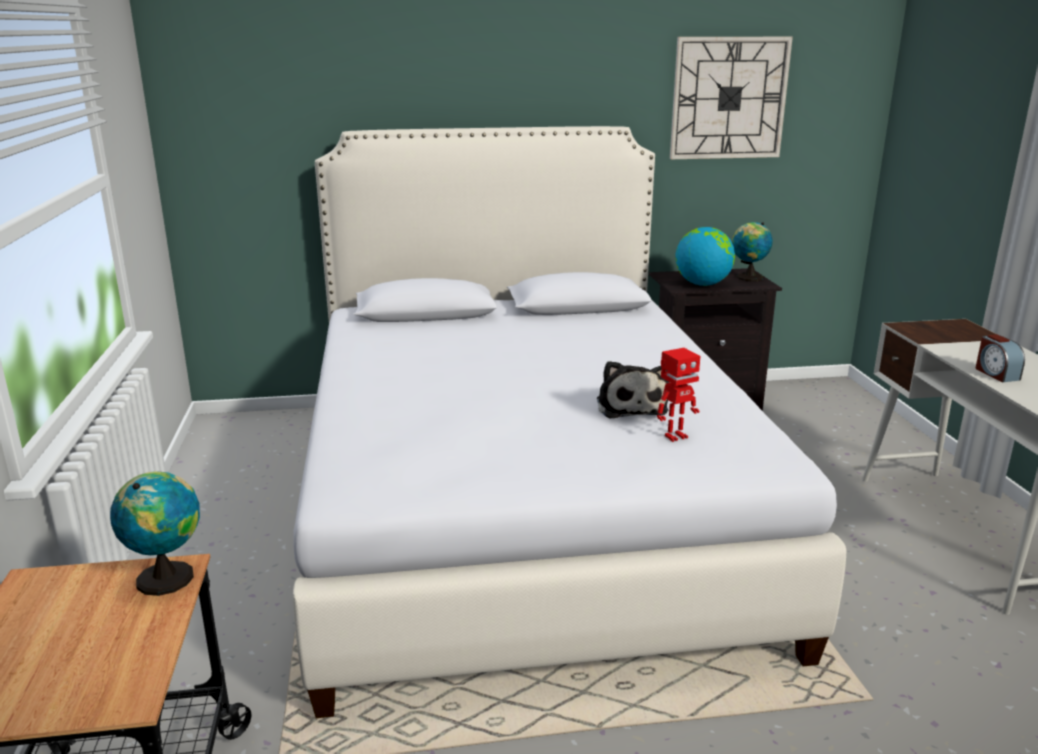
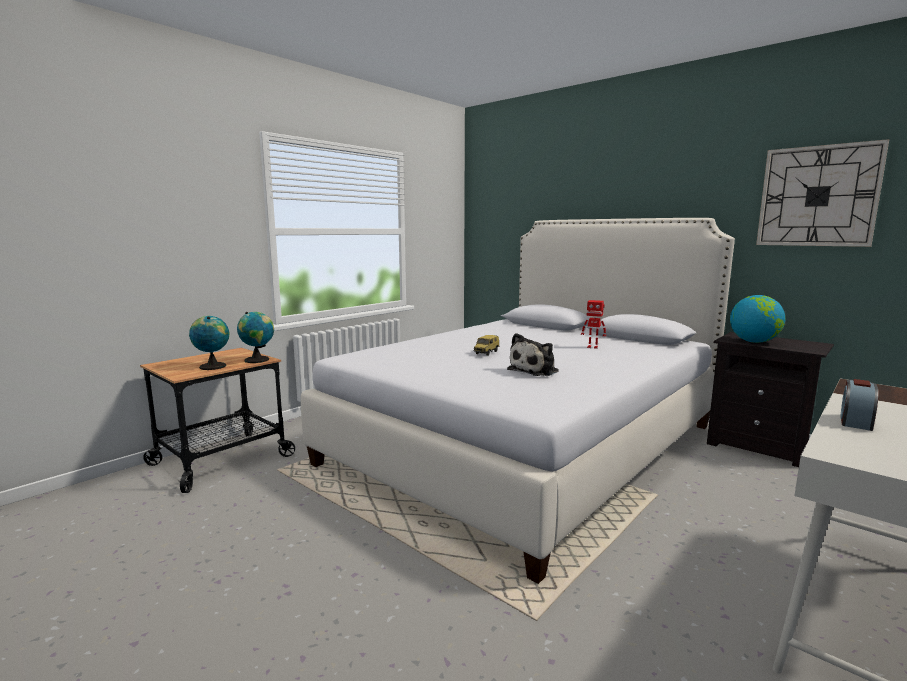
camera: 50 degrees right, 10 degrees down
(513, 398) = (486, 353): none -> toy car
(675, 436) = (519, 384): toy robot -> toy robot (592, 347)
(747, 277) = (810, 346): globe -> globe (212, 366)

